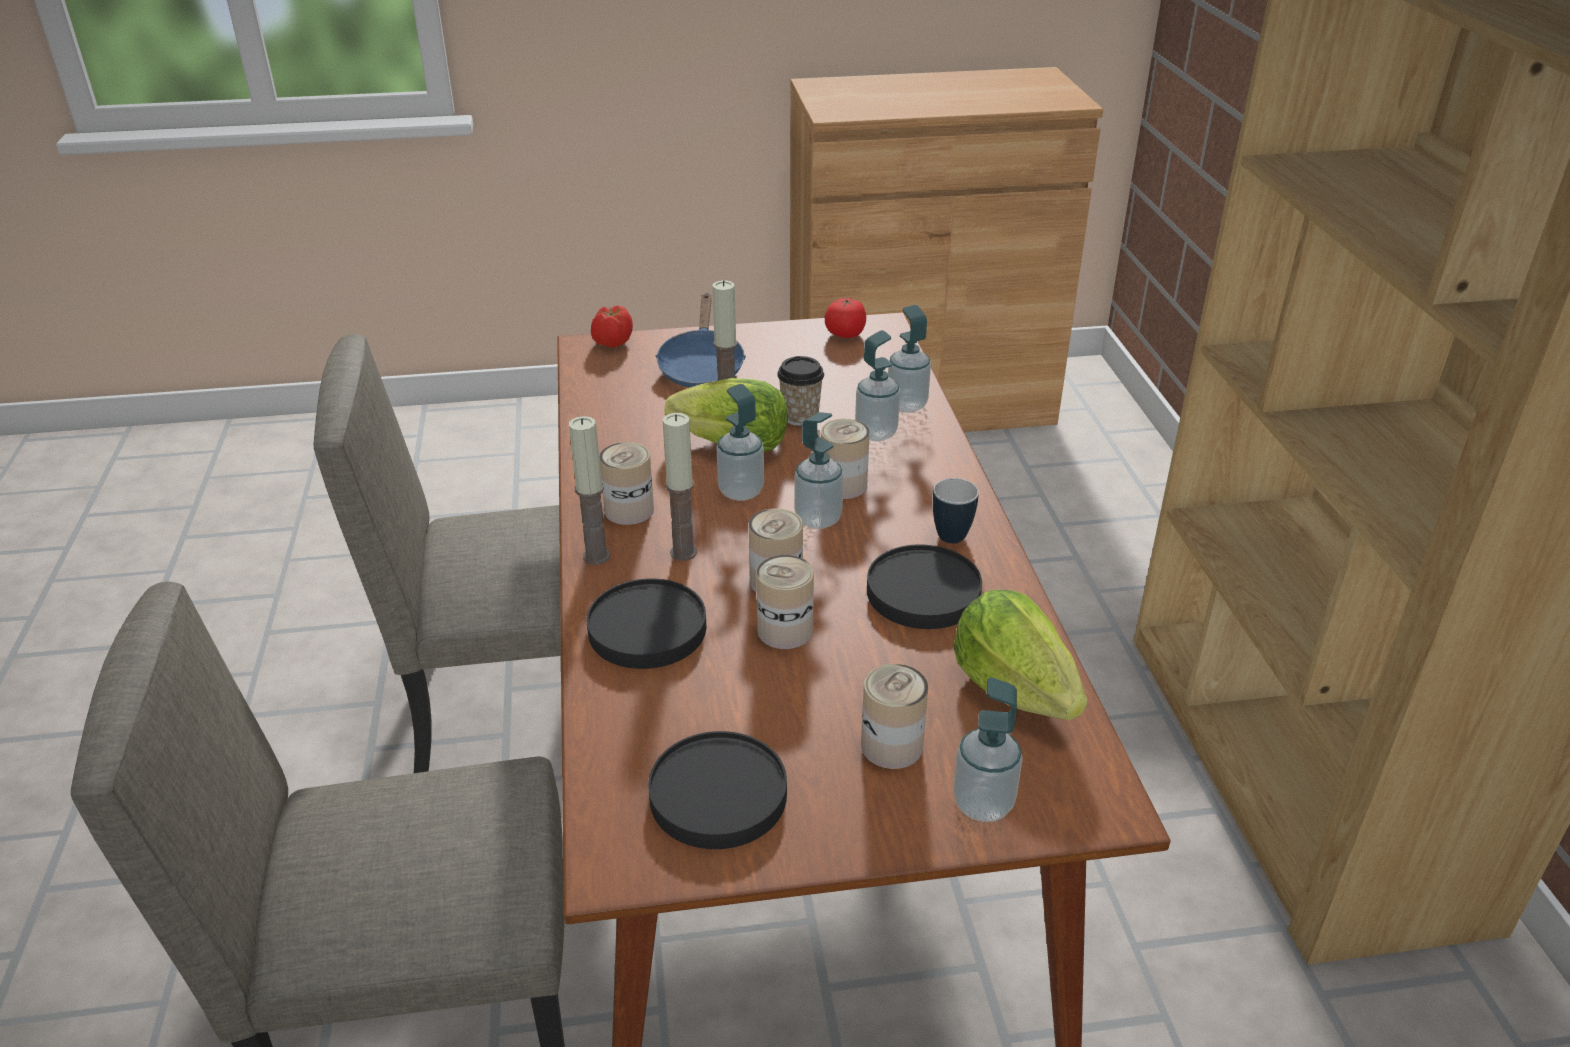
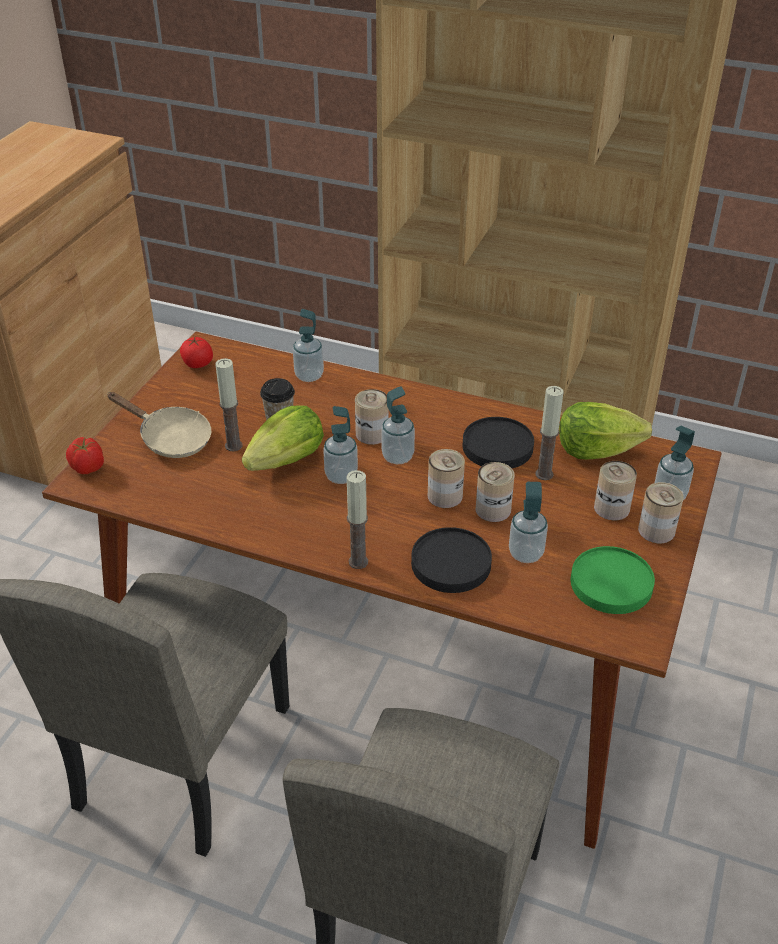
camera: 60 degrees left, 5 degrees up
(629, 510) = (319, 531): can -> can (656, 530)
(683, 552) = (385, 523): candle -> candle (544, 474)
(701, 366) = (170, 438): blue frying pan -> beige frying pan
(717, 795) = (611, 584): black plate -> green plate
(876, 433) = (328, 399): soap dispenser -> soap dispenser (526, 554)
(950, 531) = (451, 414): mug -> none

